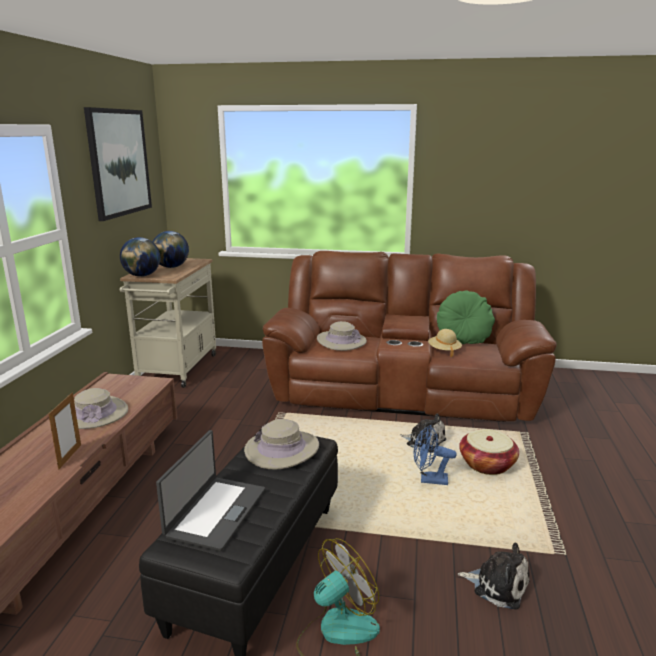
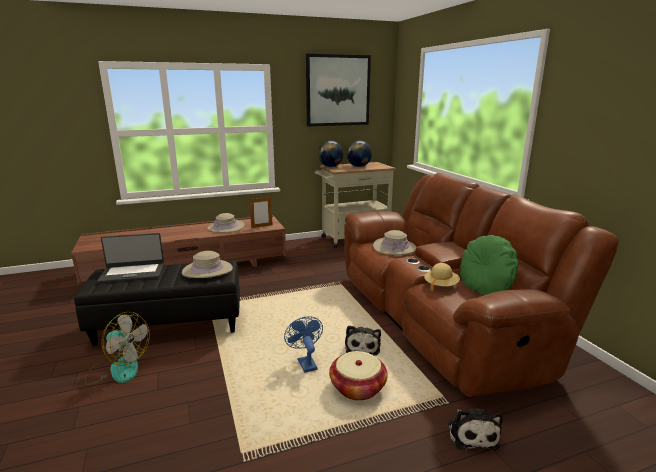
camera: 60 degrees right, 0 degrees up
(70, 456) = (181, 236): picture frame -> picture frame (261, 226)
(497, 585) = (185, 425): plush toy -> plush toy (472, 433)

